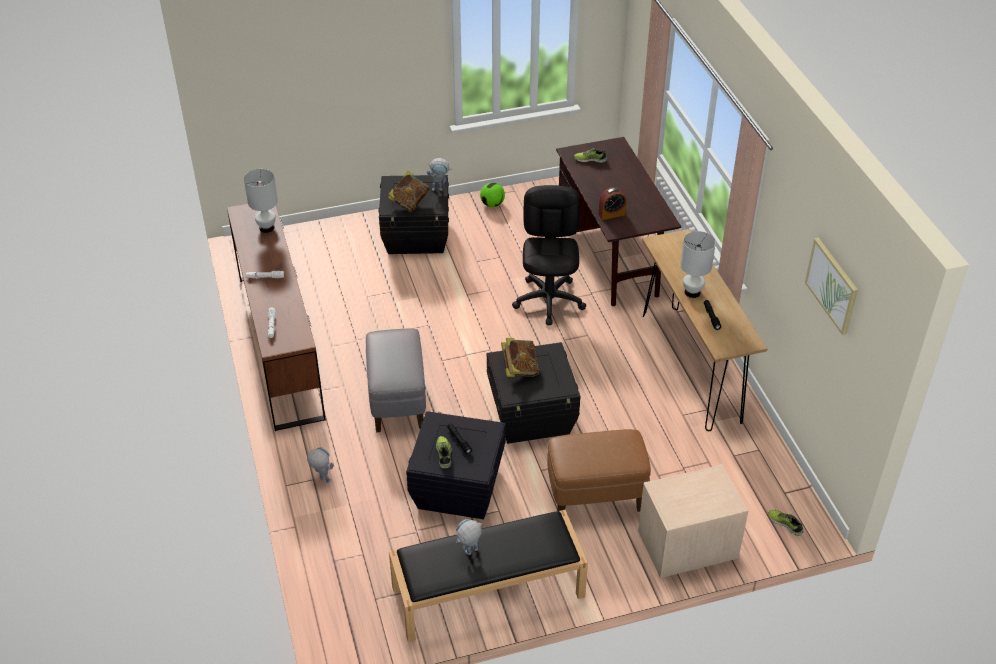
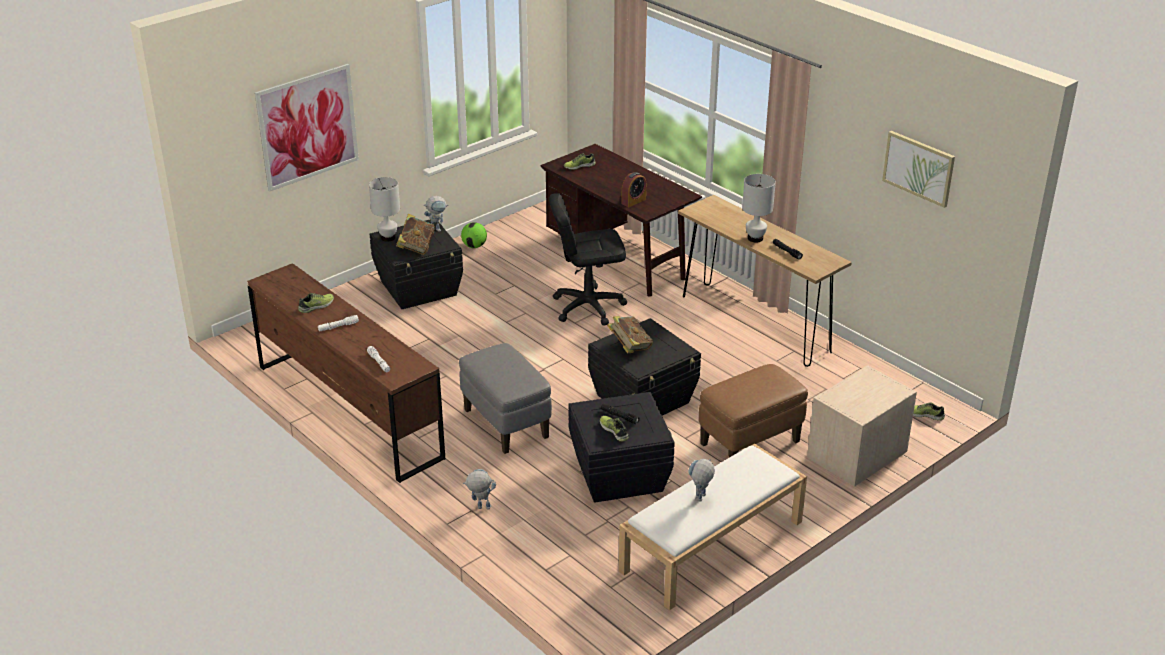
camera: 25 degrees left, 10 degrees down
(262, 250) = (317, 306): none -> shoe
(267, 227) = (305, 287): white table lamp -> white table lamp (388, 237)
(325, 73) = (308, 127): none -> picture
(487, 592) = (712, 547): black bench -> white bench
(549, 300) = (588, 306): black office chair -> black office chair turned 75 degrees counterclockwise

